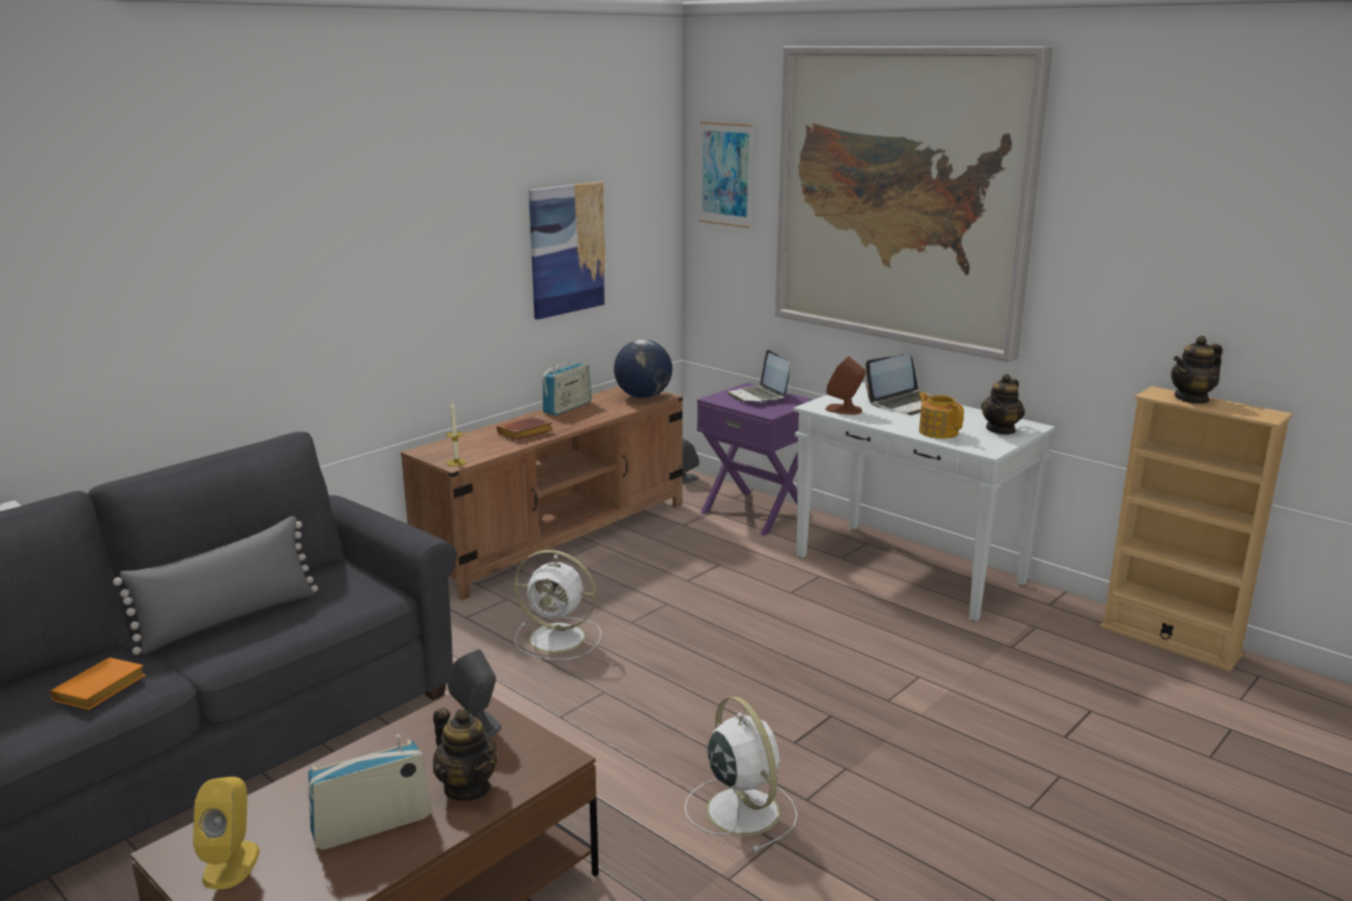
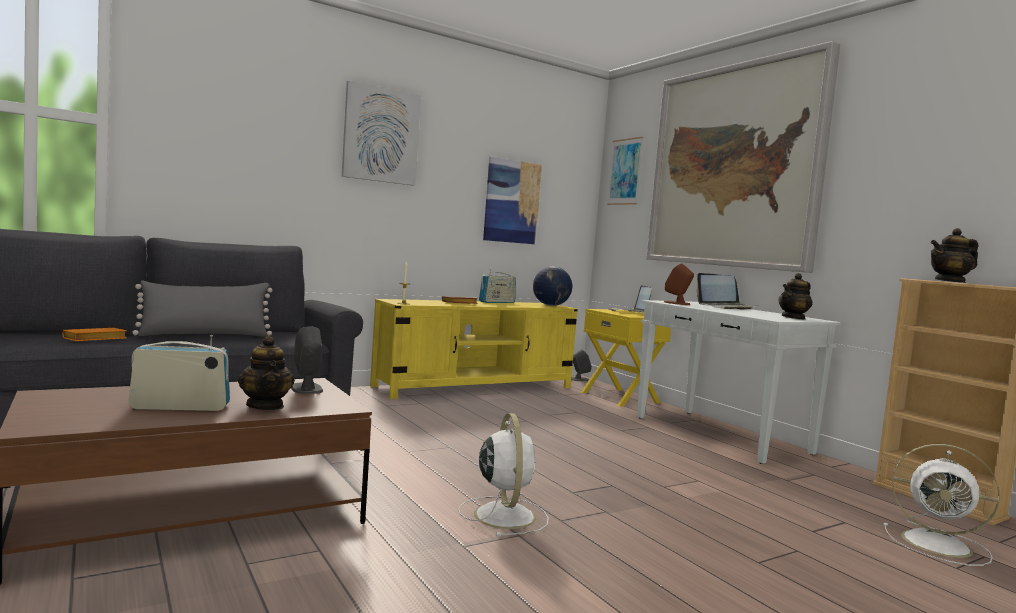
camera: 15 degrees right, 15 degrees down
(231, 864) = (68, 403): yellow speaker -> none
(371, 202) = (381, 135): none -> picture
(557, 537) = (476, 387): brown tv stand -> yellow tv stand
(559, 638) = (439, 422): white fan -> white fan (939, 545)
(756, 512) = (621, 397): purple nightstand -> yellow nightstand
(938, 432) = (741, 313): teapot -> none

